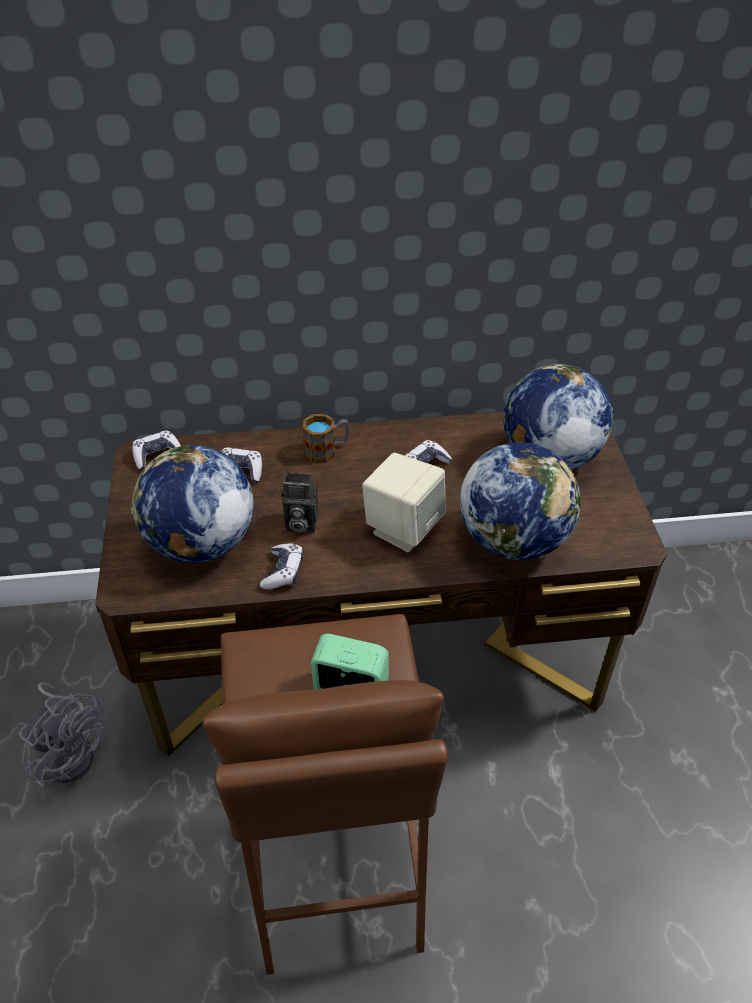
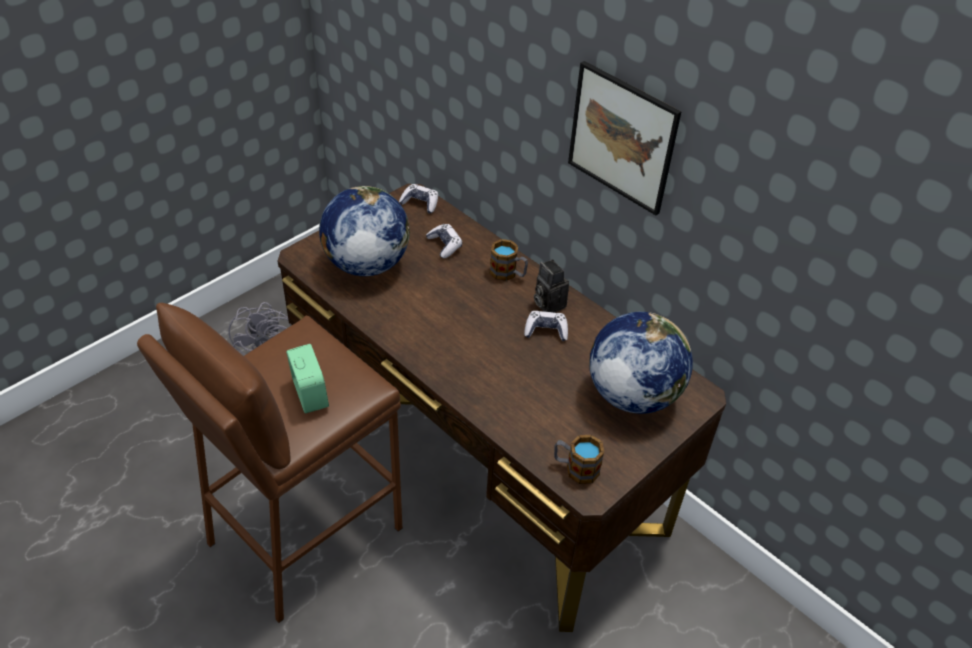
camera: 50 degrees right, 0 degrees up
(283, 571) = (378, 313): game controller -> none
(299, 524) = (426, 298): camera -> camera (547, 304)
(403, 528) = (474, 350): beige speaker -> none
(417, 223) = (622, 138): none -> picture
(513, 540) = (521, 415): globe -> none
(604, 539) = (575, 468): none -> mug

